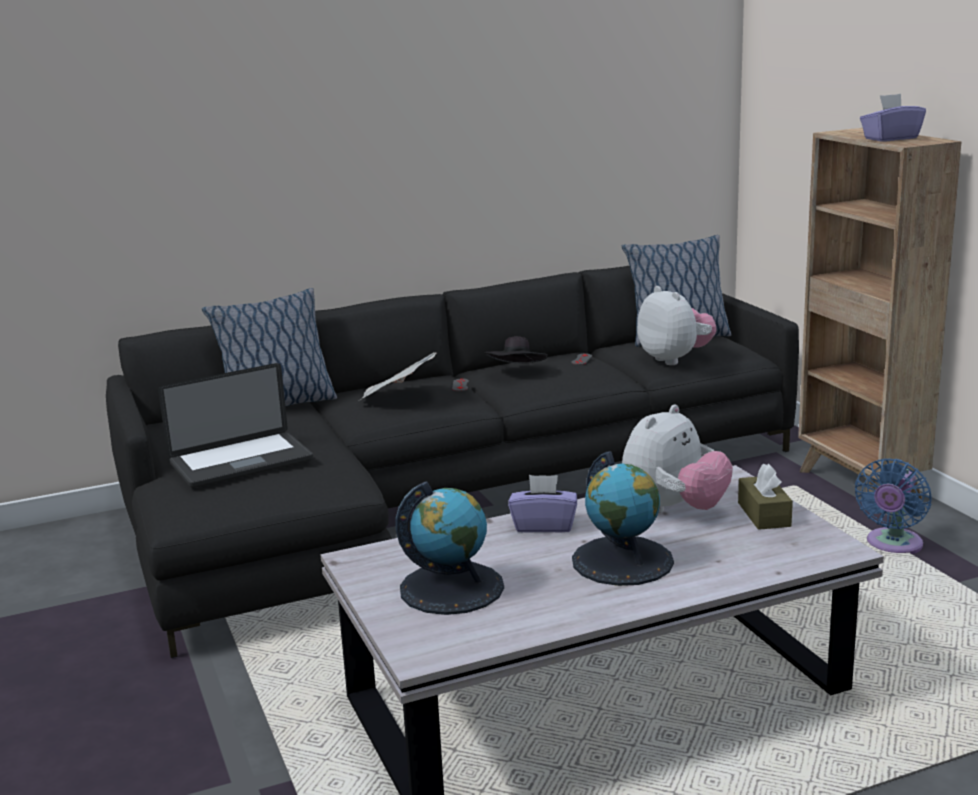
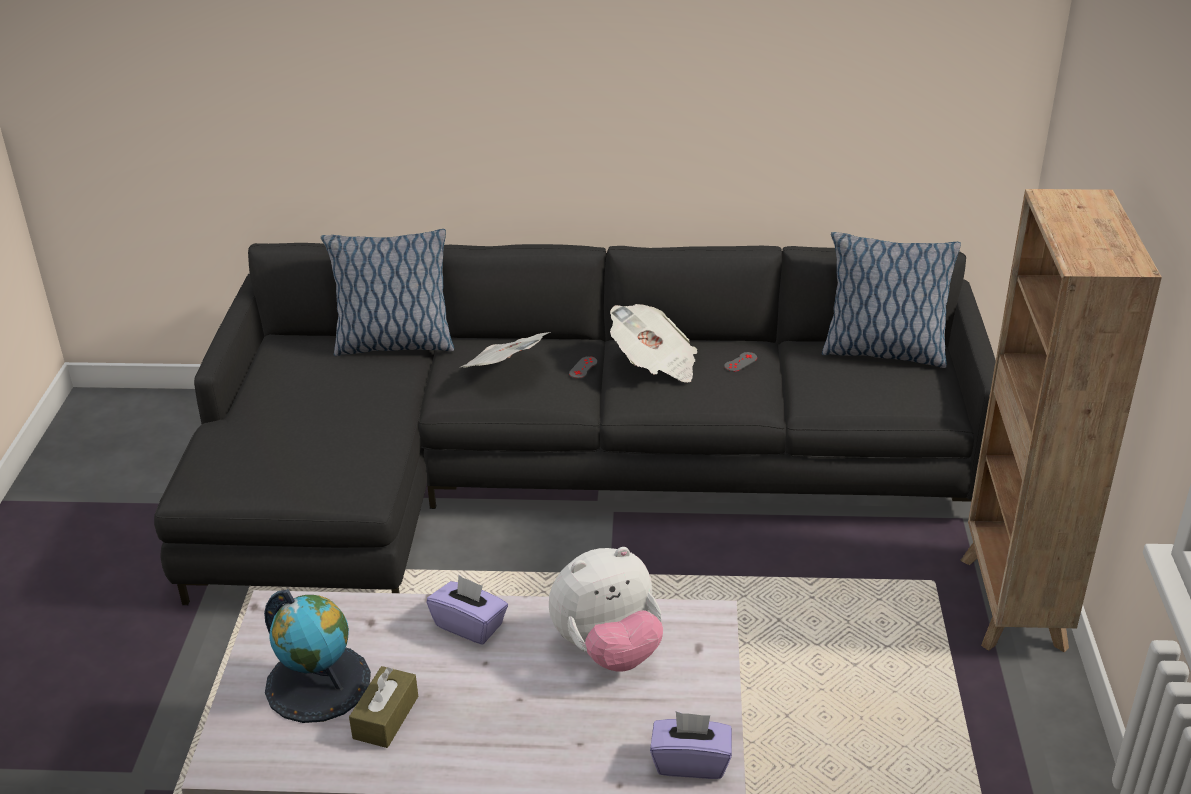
camera: 25 degrees right, 15 degrees up
(241, 462) = (291, 428): laptop -> none
(517, 372) = (655, 364): black hat -> newspaper
(623, 561) = (493, 707): globe -> none
(675, 359) = (844, 392): plush toy -> none
(764, 514) = (688, 692): brown tissue box -> brown tissue box (386, 717)
(890, 138) = (1085, 241): purple tissue box -> purple tissue box (690, 762)
(892, 545) = (961, 713): blue fan -> none

